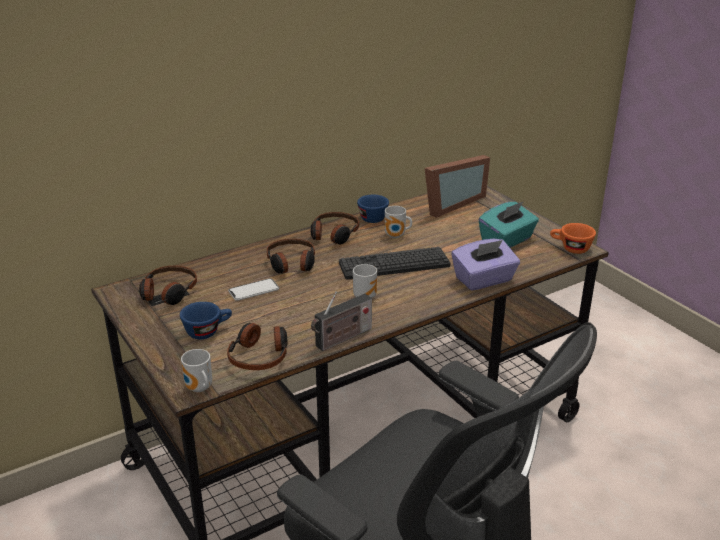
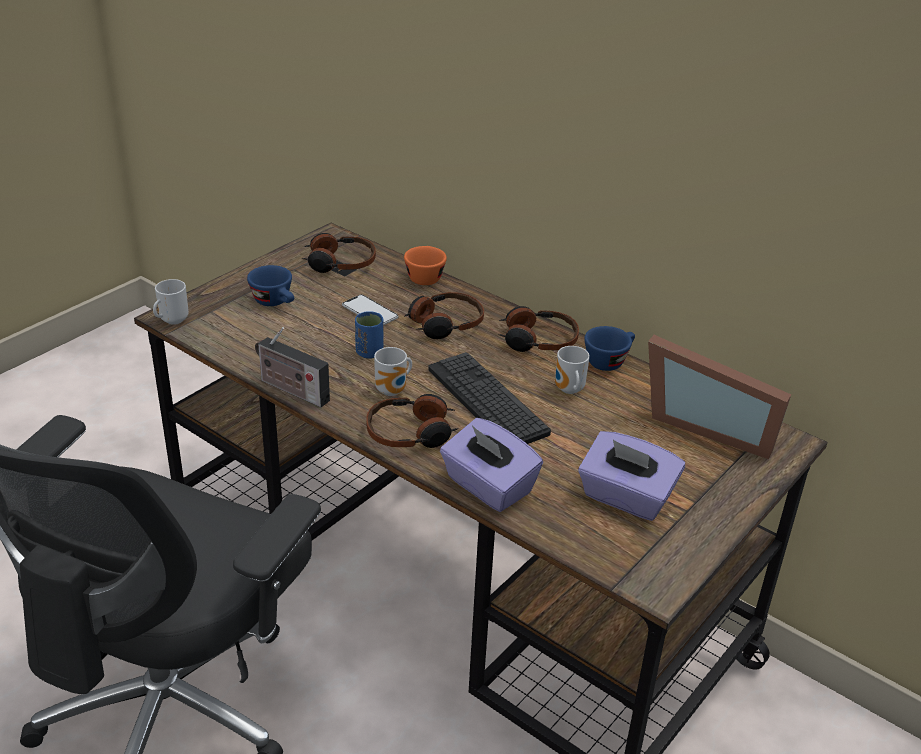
camera: 70 degrees right, 5 degrees up
(260, 355) = (240, 343): headphones -> headphones (411, 433)
(310, 299) = (369, 352): none -> blue cup
(507, 240) = (626, 498): turquoise tissue box -> purple tissue box
(570, 248) = (646, 573): orange cup -> orange cup (424, 276)

